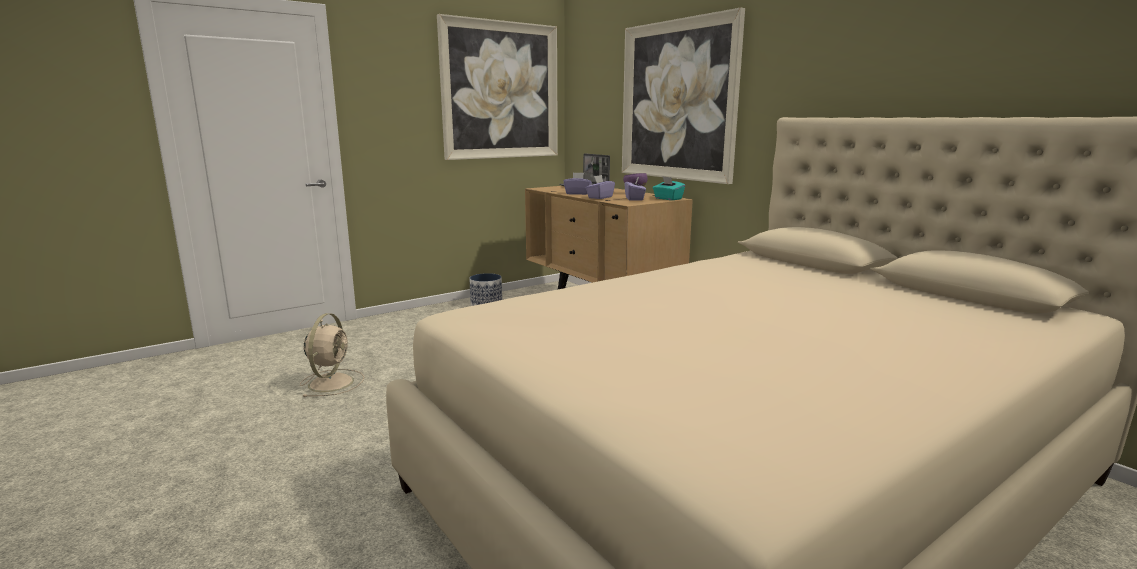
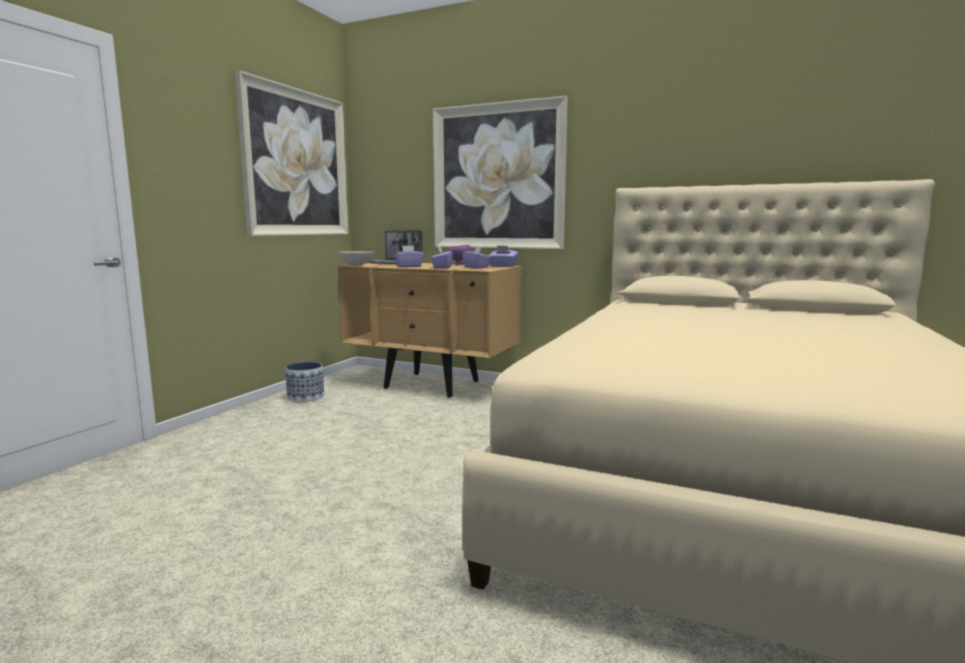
camera: 30 degrees left, 5 degrees down
(332, 382) = (224, 508): beige fan -> none
(542, 188) = (357, 265): none -> white bowl
(668, 199) = (503, 266): turquoise tissue box -> purple tissue box

